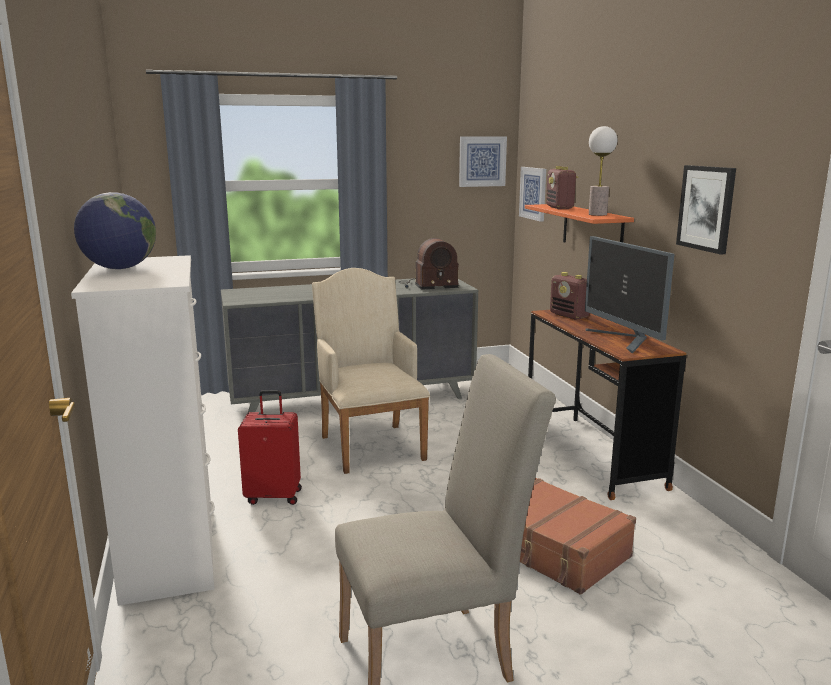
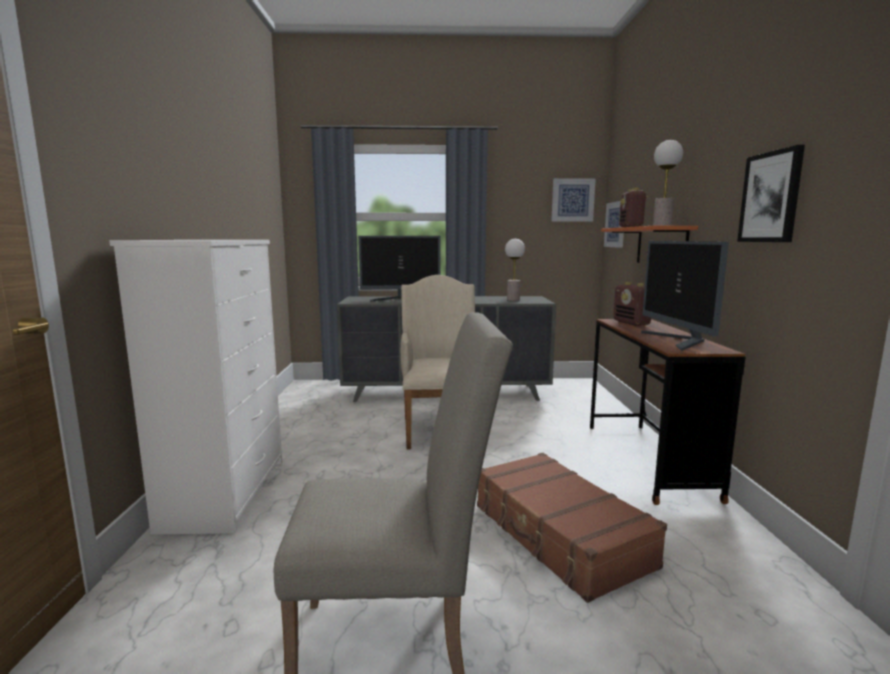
camera: 15 degrees right, 5 degrees down
(120, 268) = (192, 239): globe -> none
(274, 496) = (337, 460): red suitcase -> none
(295, 293) = (400, 300): none -> monitor
(427, 285) = (513, 300): radio -> table lamp

